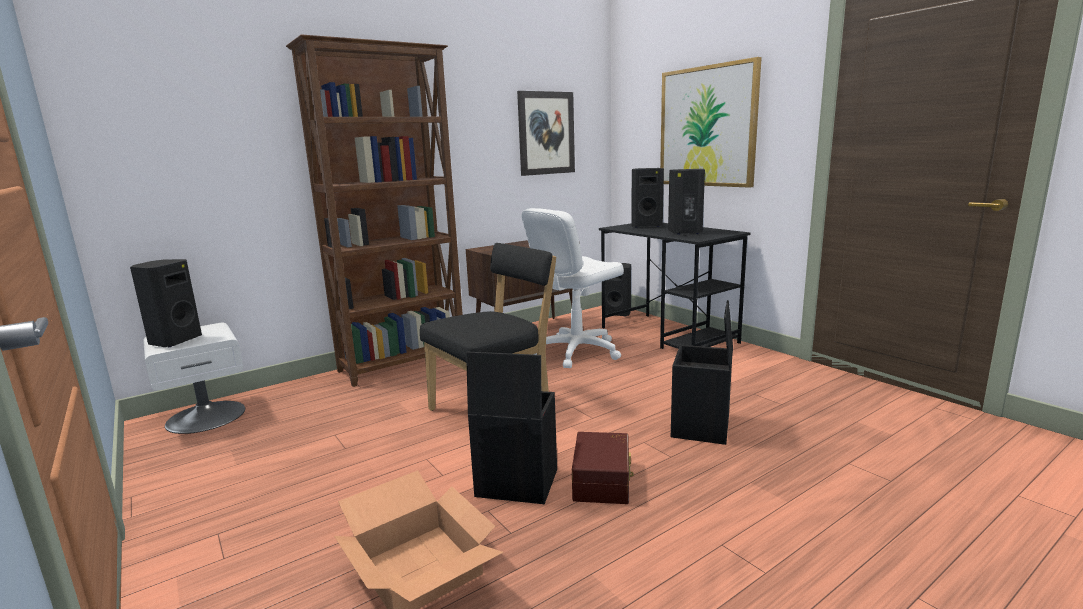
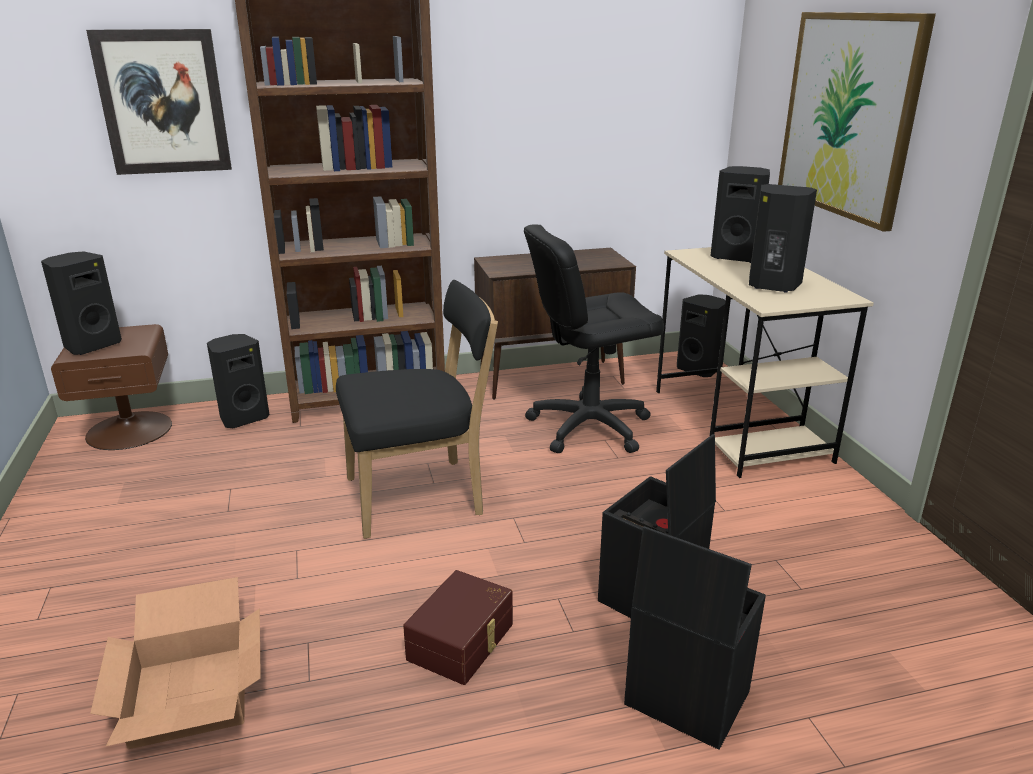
camera: 20 degrees right, 10 degrees up
(206, 416) = (129, 429): white nightstand -> brown nightstand
(307, 391) = (243, 418): none -> black speaker
(515, 483) = (362, 614): black storage box -> black storage box (684, 698)
(546, 133) = (617, 95): picture -> picture (163, 102)
(576, 351) = (588, 426): white office chair -> black office chair
(668, 335) = (739, 425): black desk -> beige desk

